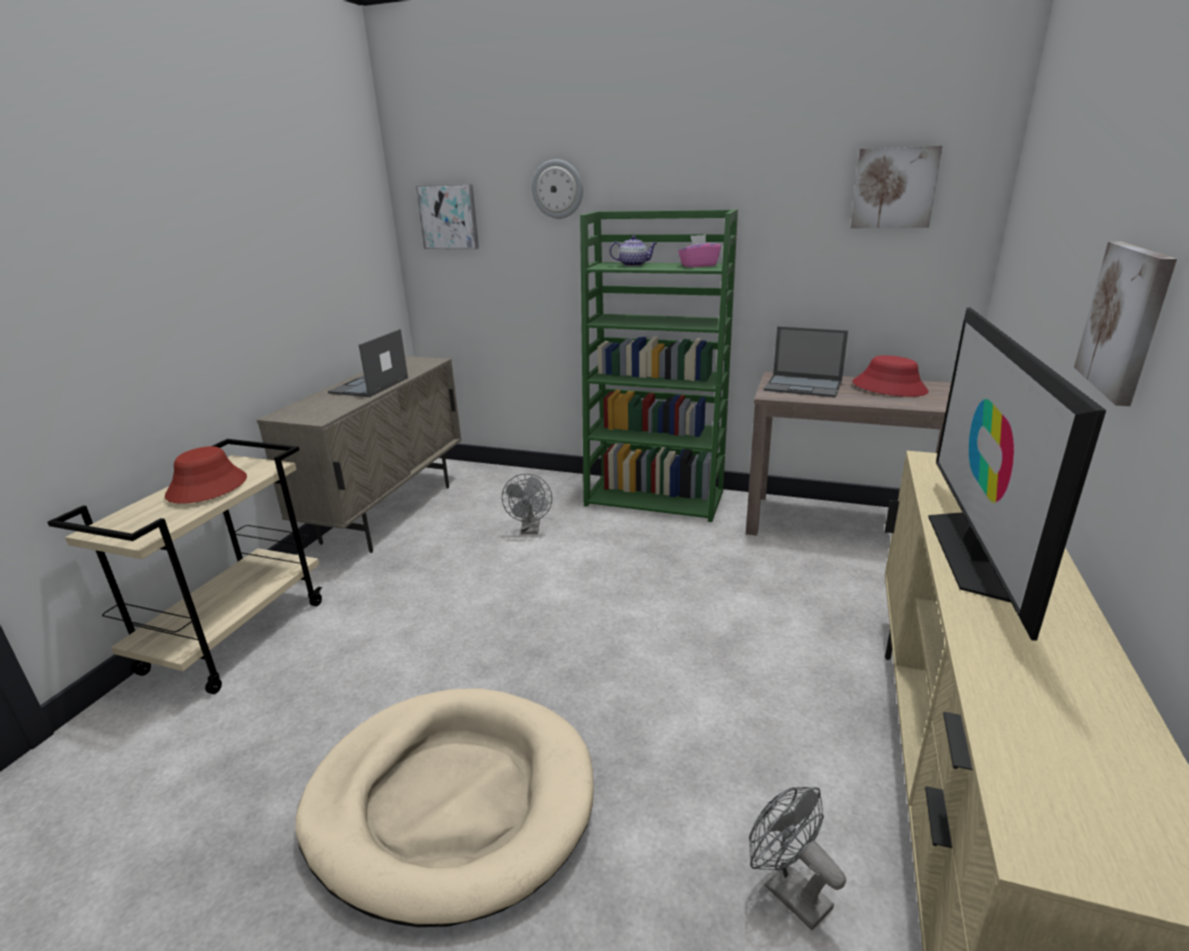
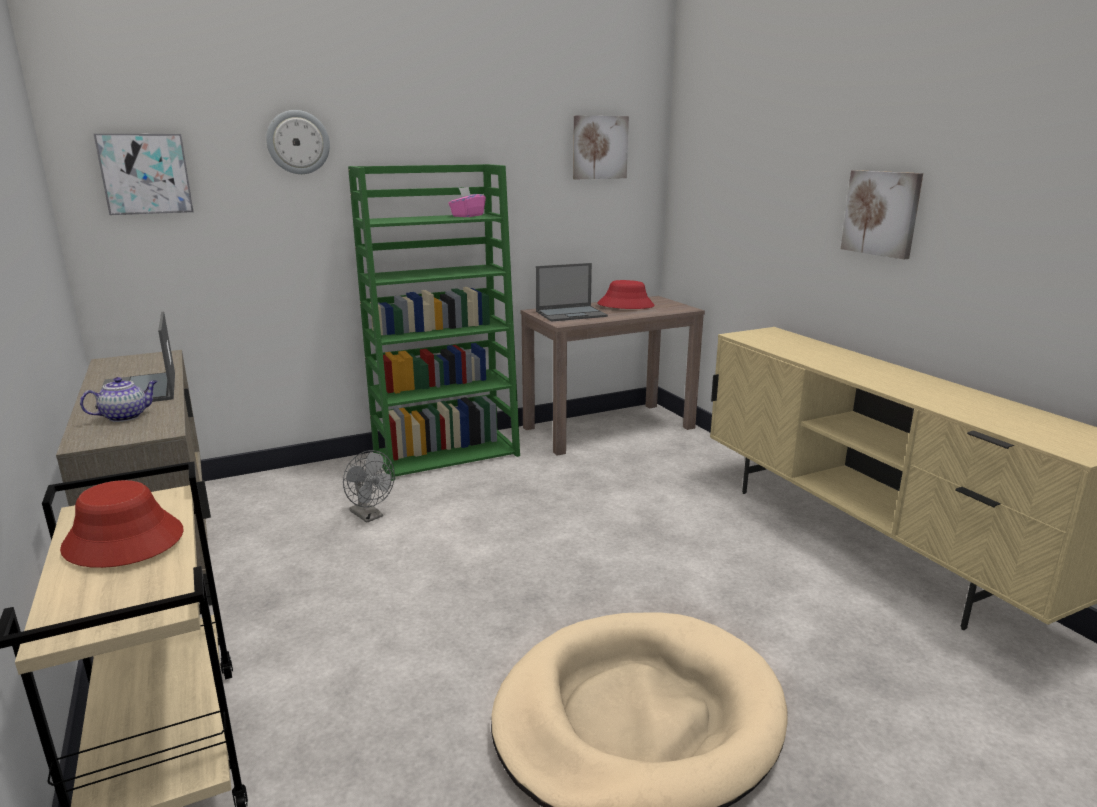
camera: 45 degrees left, 5 degrees down
(634, 265) = (405, 219): teapot -> teapot (126, 416)
(788, 890) = (869, 627): grey fan -> none
(976, 553) = (851, 370): television -> none

